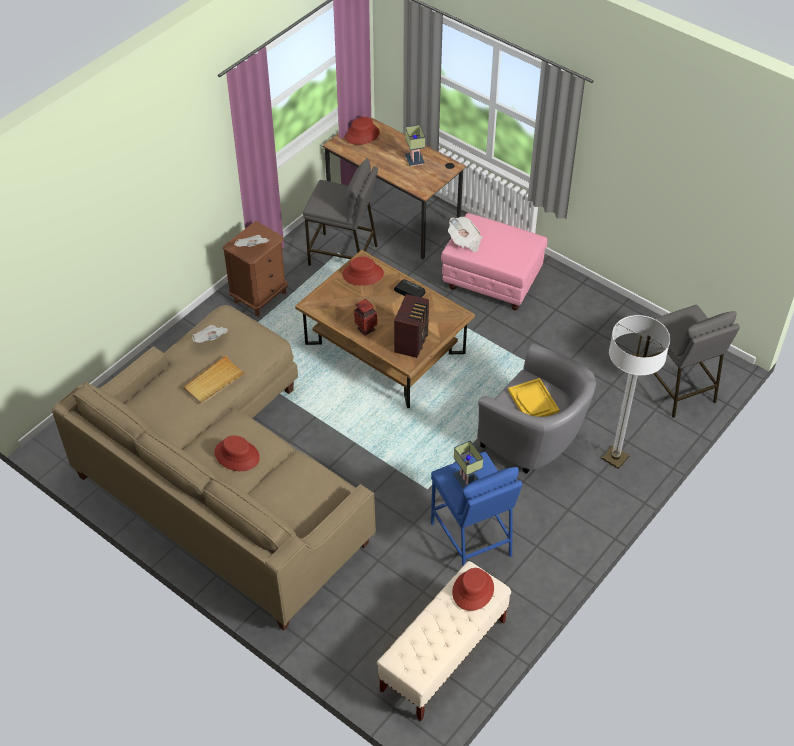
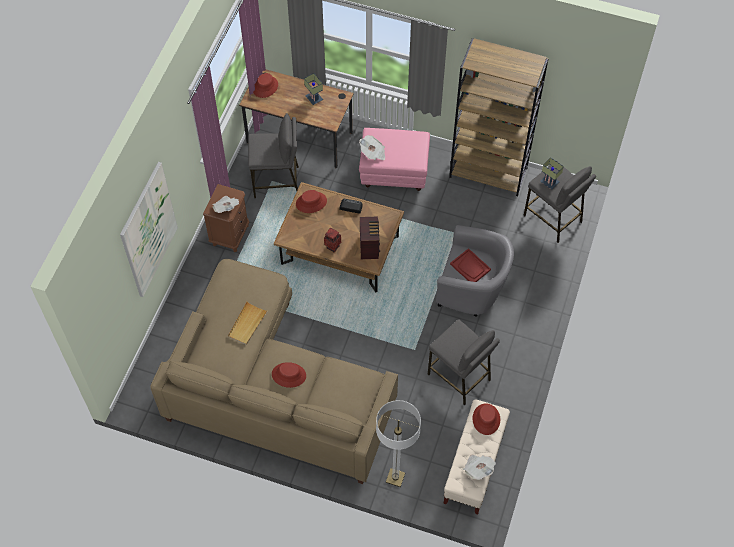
camera: 20 degrees left, 10 degrees up
(127, 224) = (148, 230): none -> picture
(210, 340) = (228, 291): newspaper -> newspaper (478, 469)
(468, 480) = (456, 344): table lamp -> table lamp (550, 182)
(471, 539) = (459, 377): blue stool -> grey stool
(533, 401) = (470, 267): yellow tray -> red tray
(613, 313) = (488, 172): none -> brown bookcase
(615, 458) = (530, 285): floor lamp -> floor lamp (395, 478)

